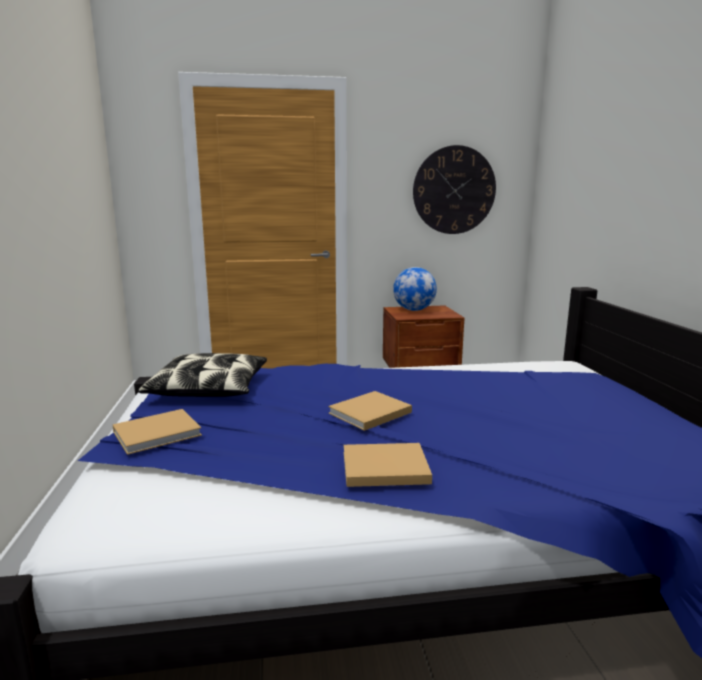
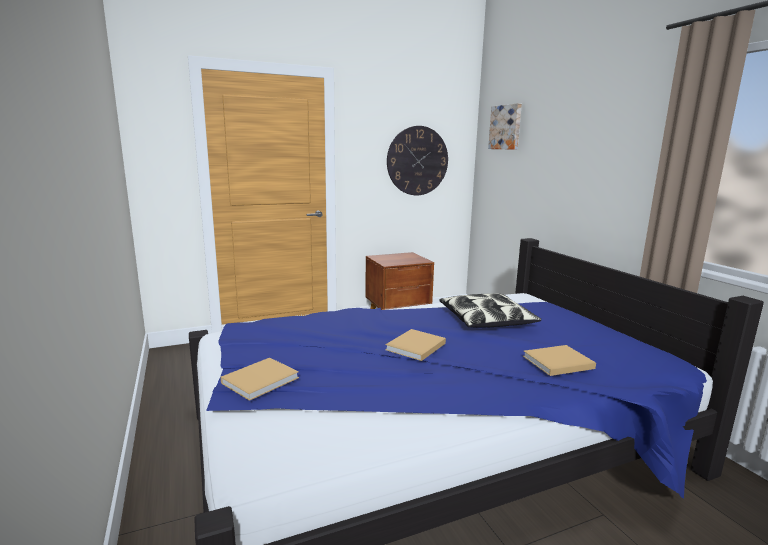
camera: 15 degrees left, 0 degrees up
(209, 388) = (271, 337): pillow -> pillow (486, 320)
(382, 468) = (453, 387): beige book -> beige book (556, 362)
(414, 310) = (392, 257): globe -> none
(571, 141) = (506, 127): none -> picture

